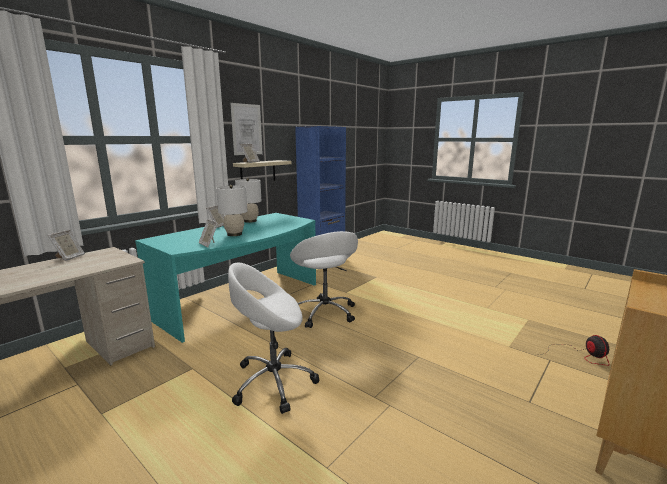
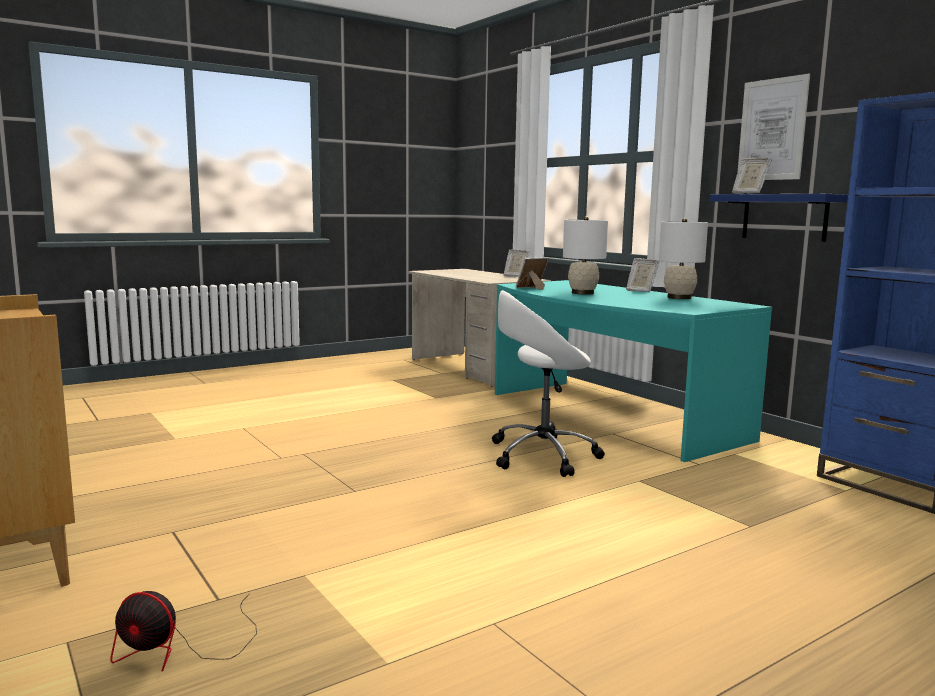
camera: 105 degrees right, 5 degrees down
(258, 172) = (784, 217): beige shelf -> blue shelf
(272, 382) = (380, 420): white office chair -> none

